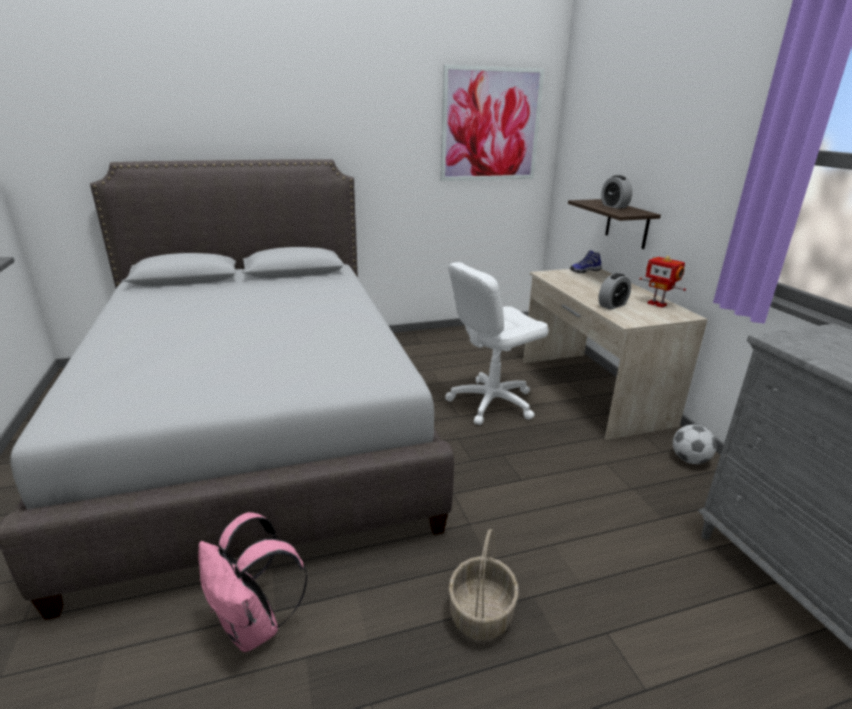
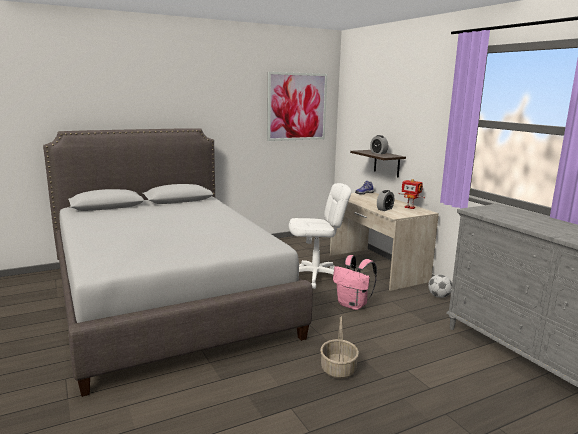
camera: 10 degrees left, 10 degrees down
(254, 626) = (211, 387): pink backpack -> pink backpack (353, 305)
(491, 402) = (315, 277): white office chair -> white office chair turned 150 degrees counterclockwise

